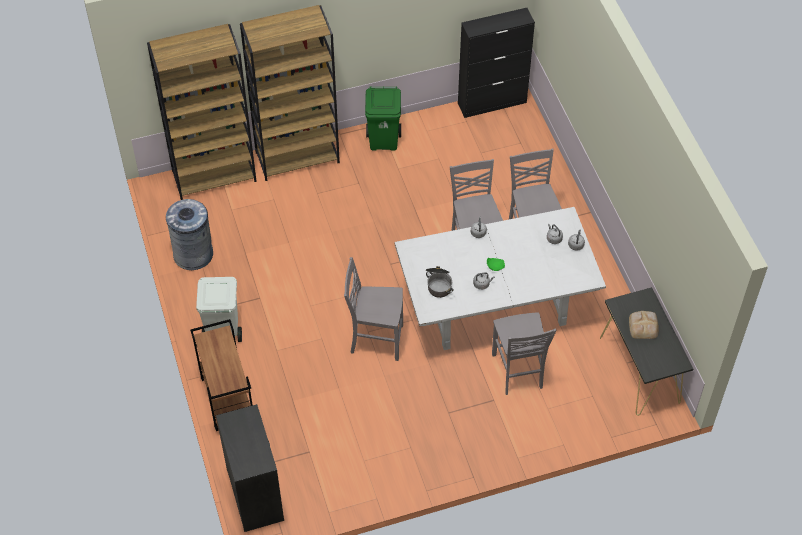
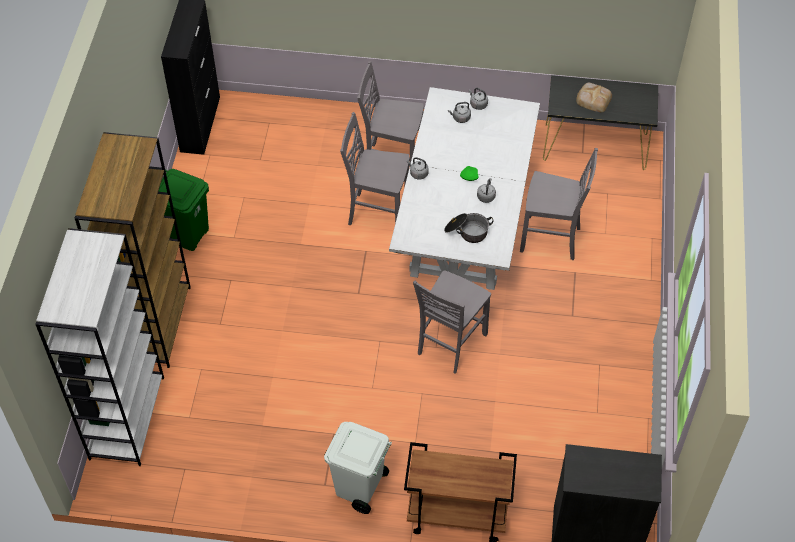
camera: 65 degrees left, 0 degrees up
(193, 254) = (231, 480): grey trash can -> none
(214, 176) = (126, 417): brown bookcase -> white bookcase

